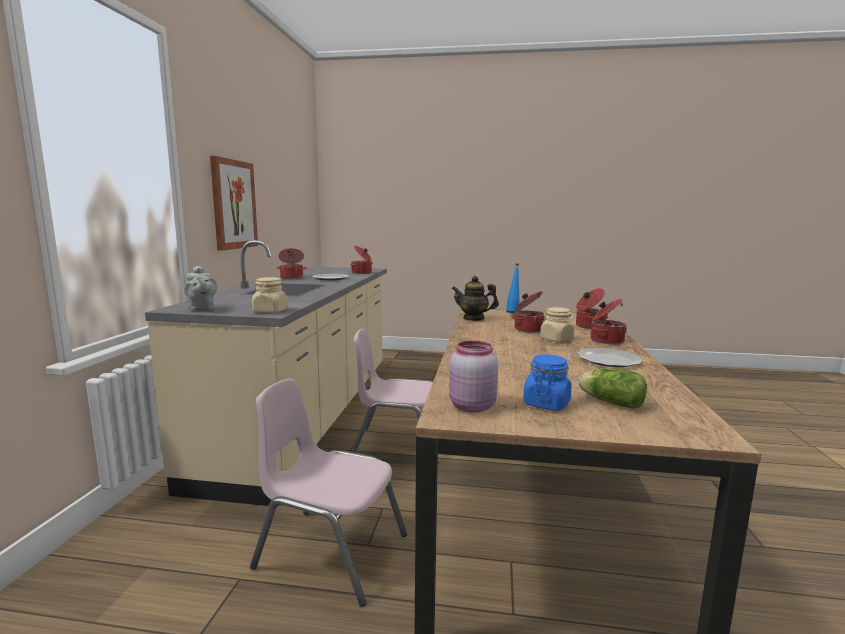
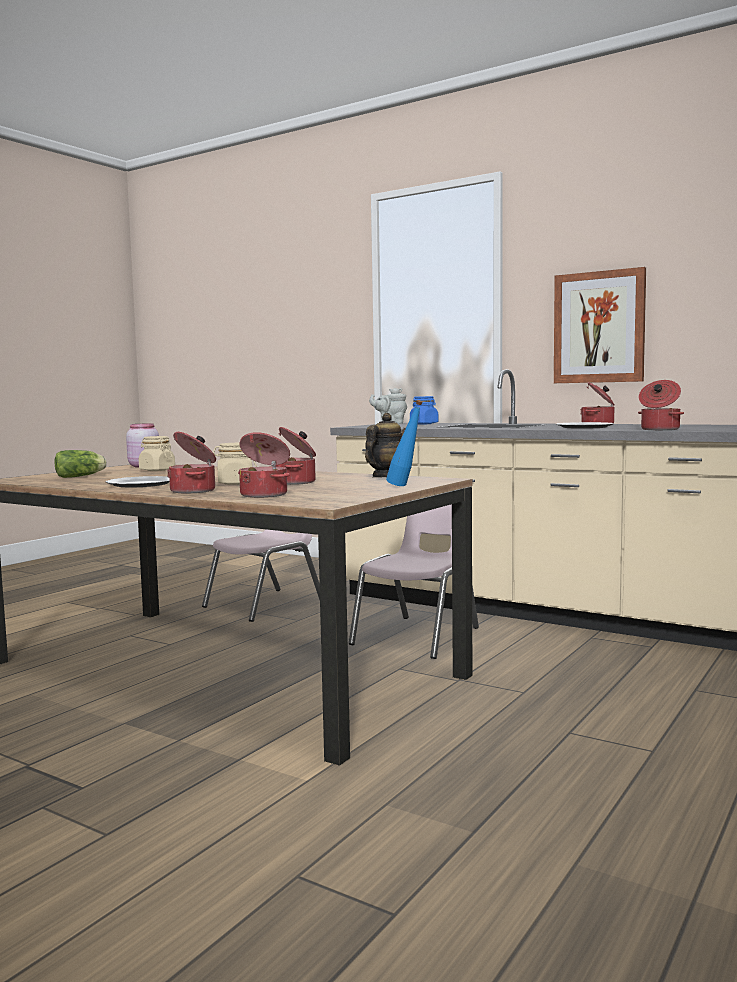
camera: 115 degrees right, 5 degrees down
(270, 311) = (361, 426): beige jar -> beige jar (157, 470)
(546, 404) = (113, 471): blue jar -> blue jar (424, 424)

